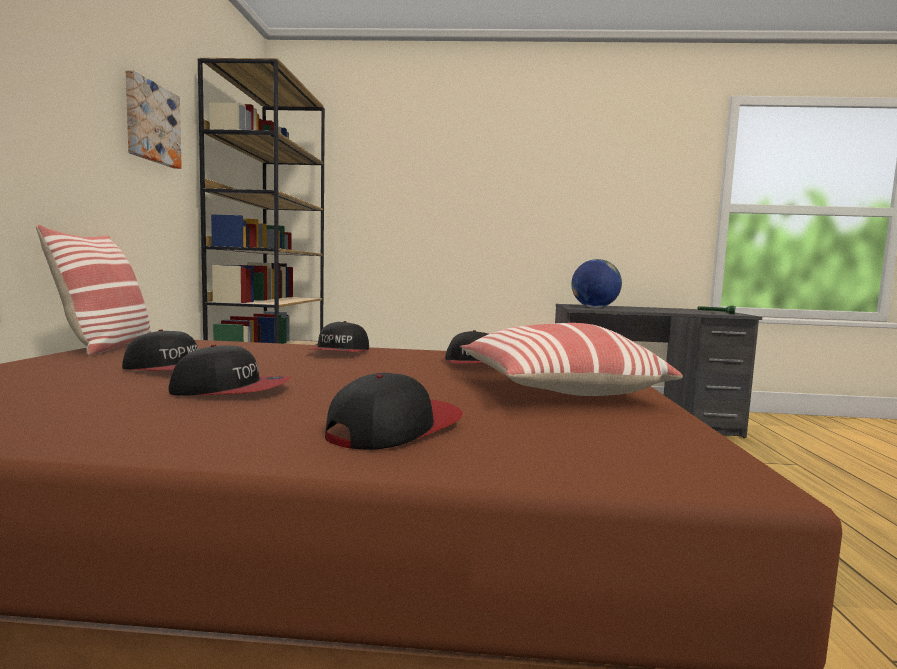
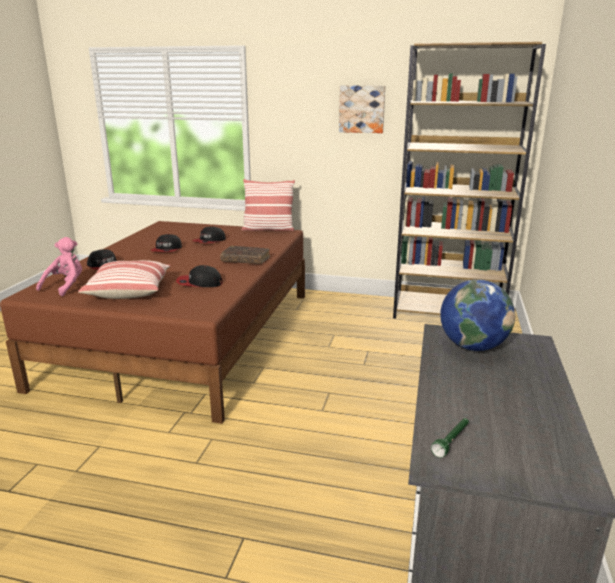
camera: 100 degrees right, 15 degrees up
(340, 352) = (245, 260): cap -> brown book
(601, 442) = (66, 286): none -> pink plush toy

